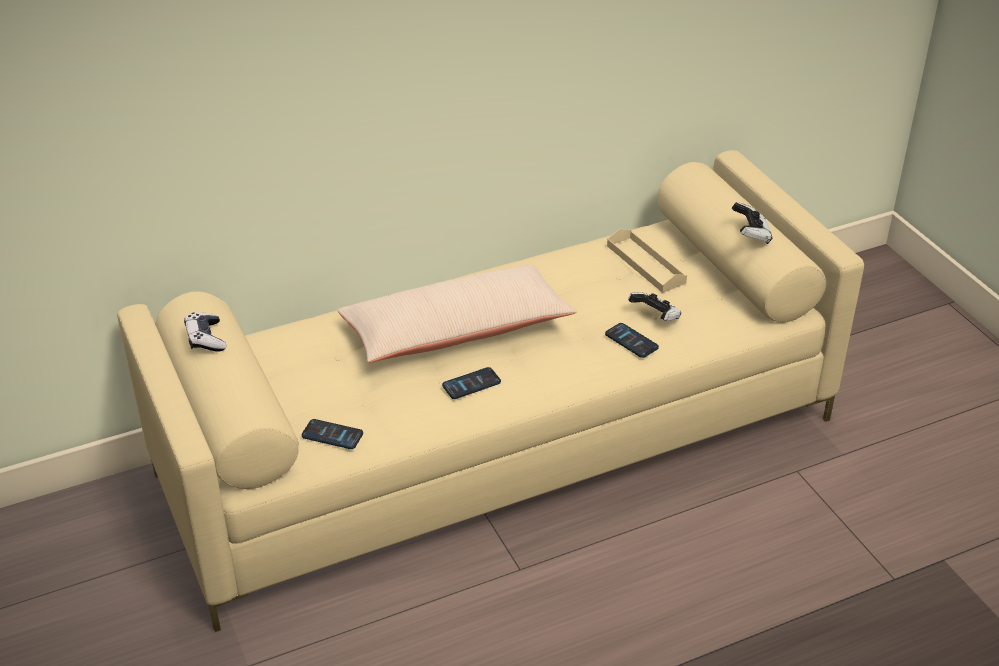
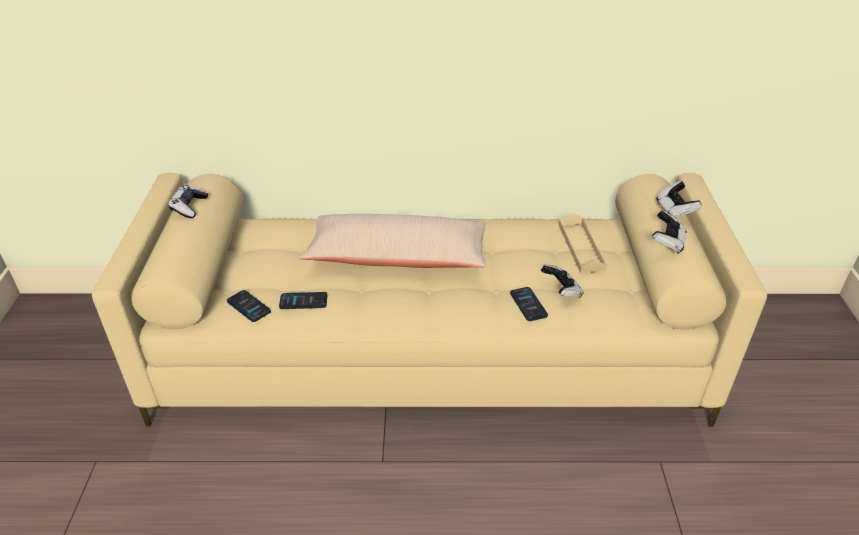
camera: 25 degrees right, 0 degrees up
(471, 384) = (377, 300): phone -> phone (303, 301)
(738, 198) = (675, 210): none -> game controller

